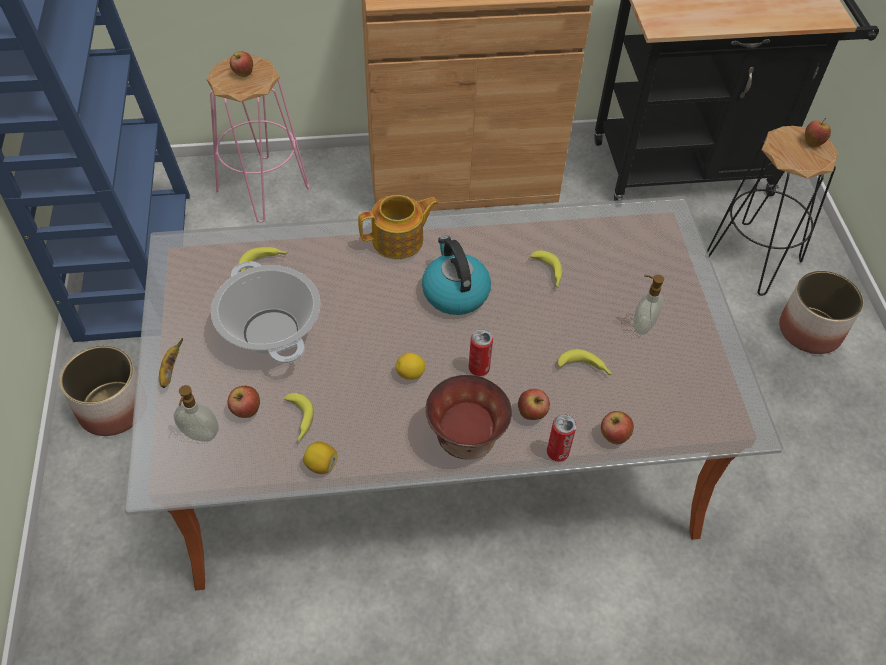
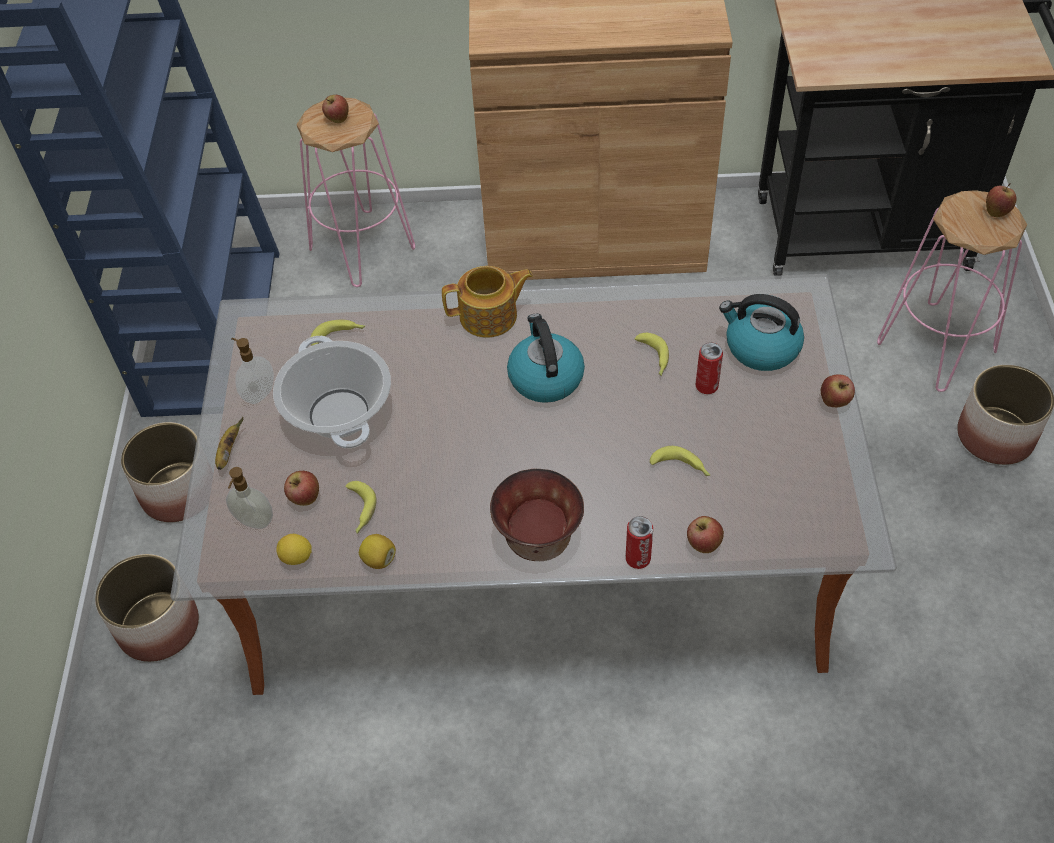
camera: 10 degrees right, 0 degrees up
(102, 531) = (158, 625): none -> planter
(410, 374) = (485, 466): lemon -> lemon (296, 557)
(479, 368) = (562, 462): can -> can (706, 386)
(532, 414) = (614, 515): apple -> apple (834, 402)
(639, 260) = (760, 347): none -> kettle
(642, 325) = (753, 421): soap dispenser -> soap dispenser (259, 393)
(753, 259) = (937, 347): black stool -> pink stool

